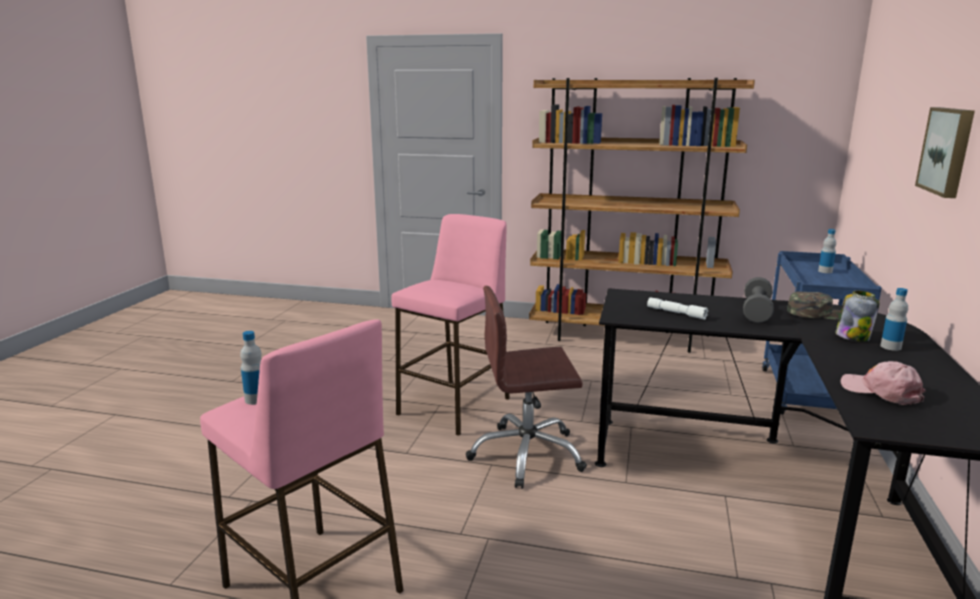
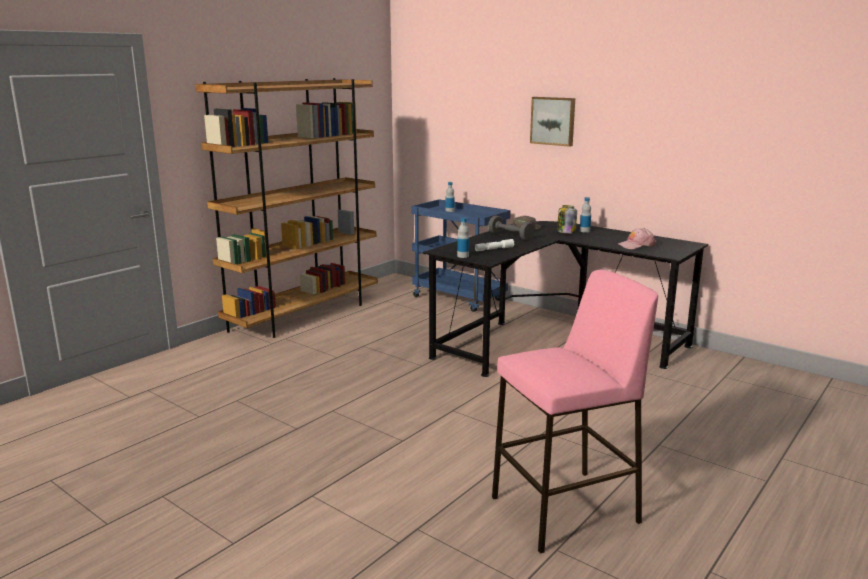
camera: 65 degrees left, 0 degrees up
(256, 399) = (551, 370): bottle -> bottle (463, 256)
(454, 406) = (342, 404): pink stool -> none
(527, 455) = (451, 395): brown office chair -> none

